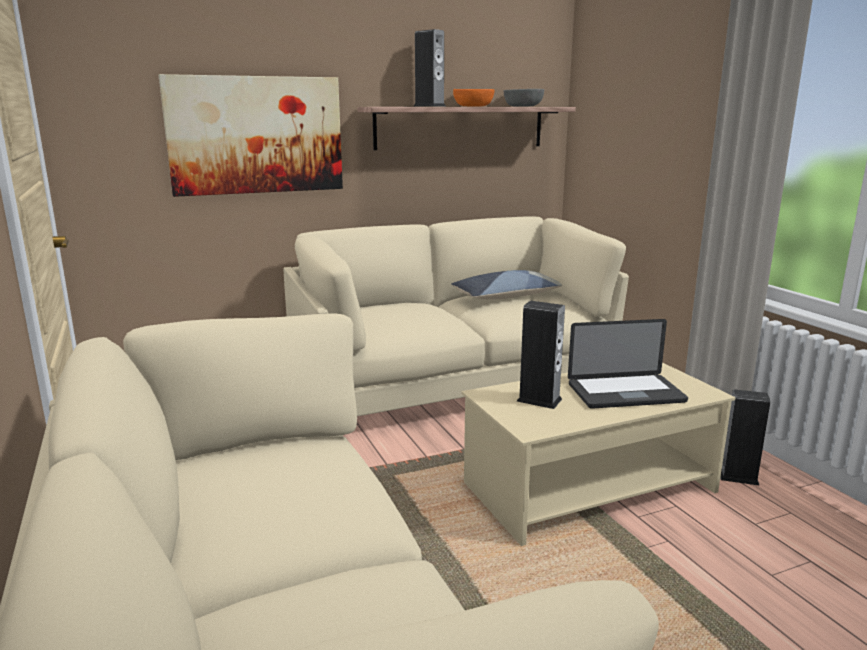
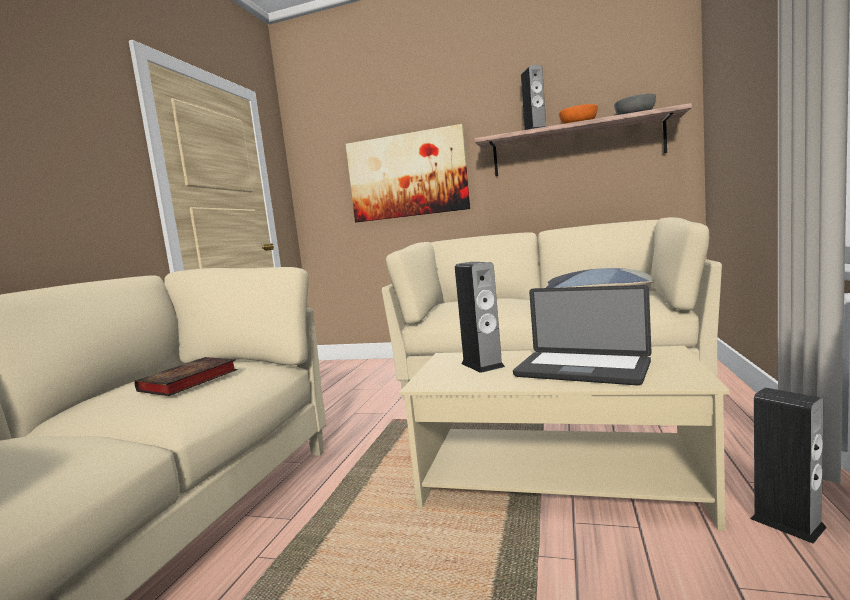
camera: 40 degrees right, 10 degrees down
(306, 484) = (187, 382): none -> book

